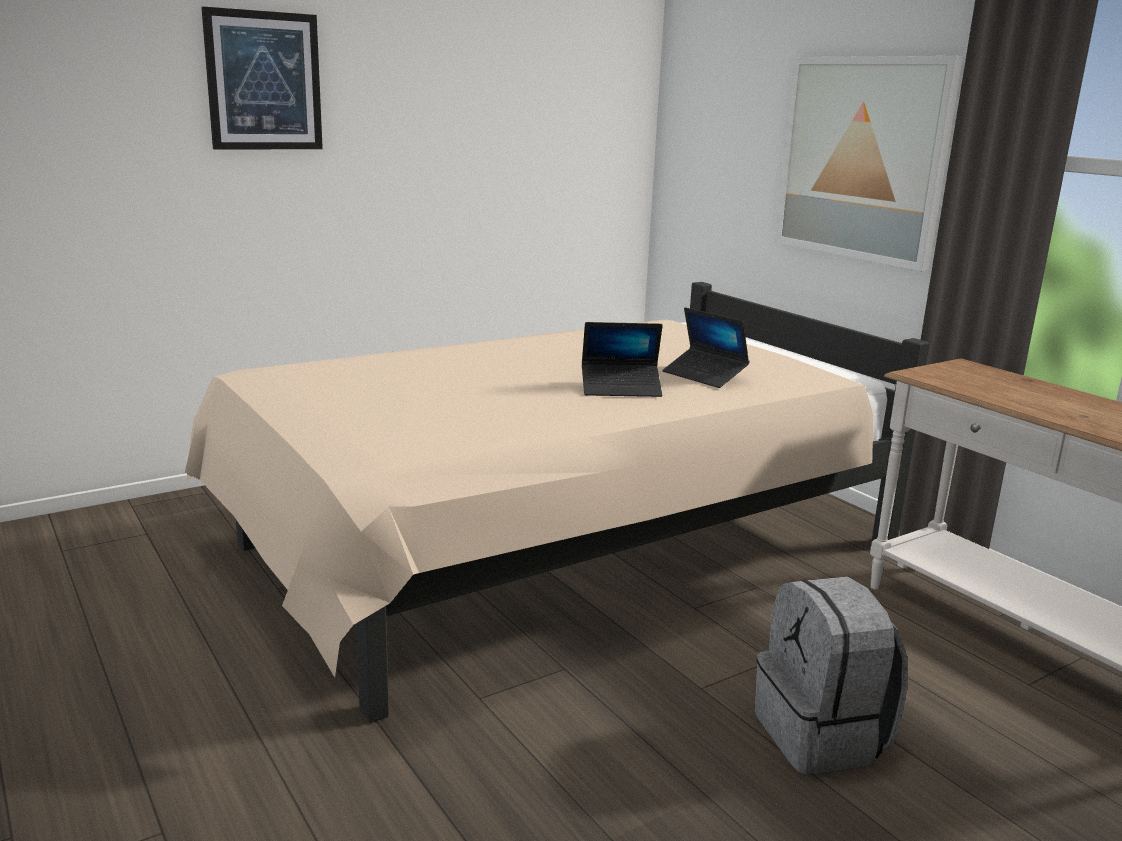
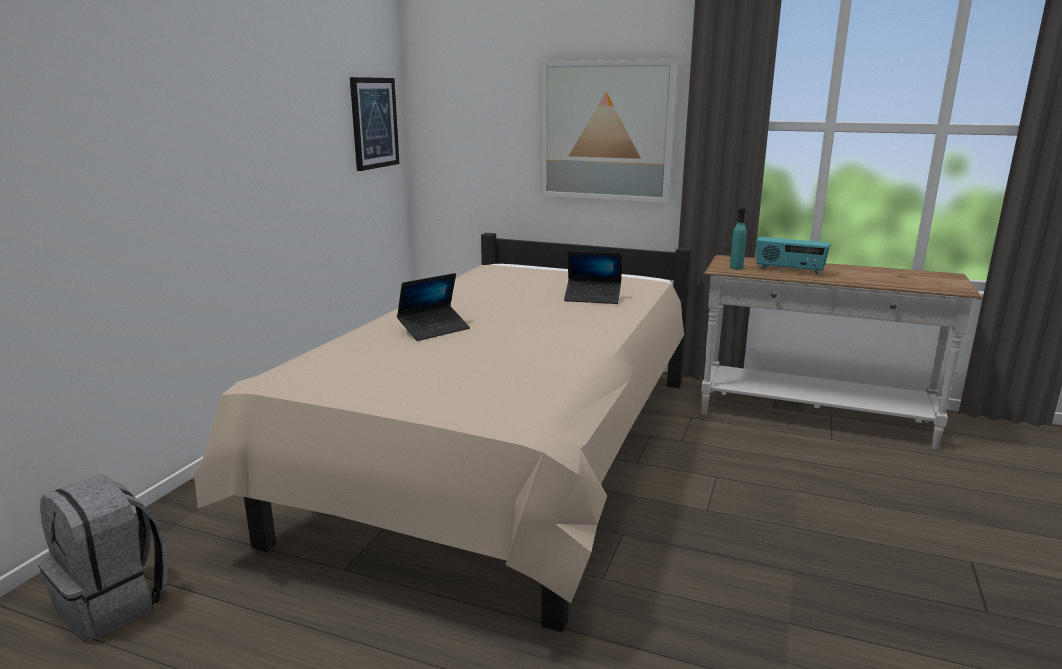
camera: 35 degrees left, 0 degrees up
(264, 81) = (141, 96): picture -> picture (374, 123)
(621, 388) = (567, 319): laptop -> laptop (434, 329)
(822, 736) = (794, 508): grey backpack -> grey backpack (114, 603)
(943, 377) = (736, 267): none -> turquoise bottle
(1021, 397) = (789, 270): none -> radio

